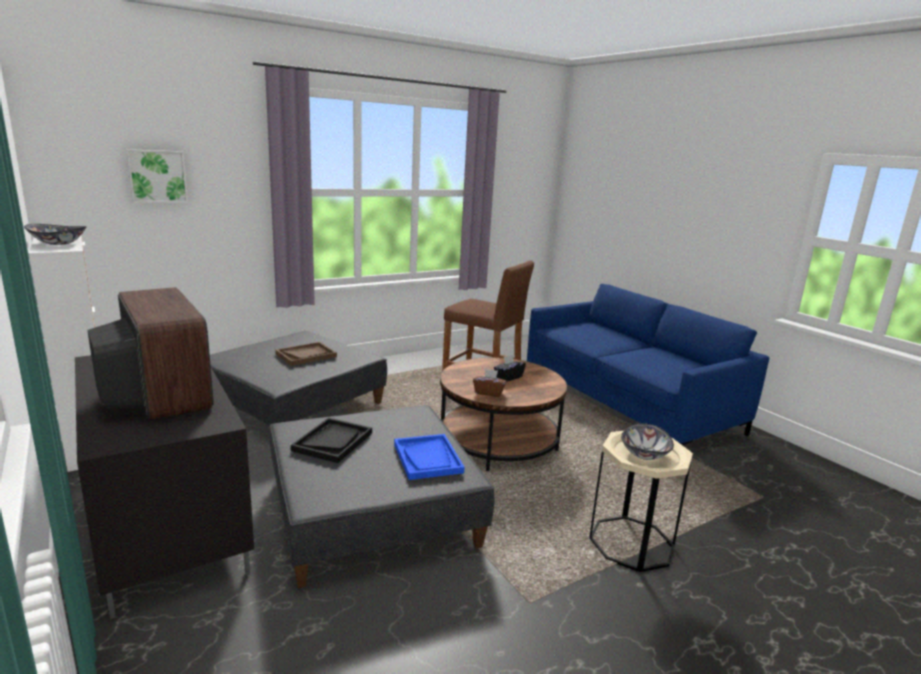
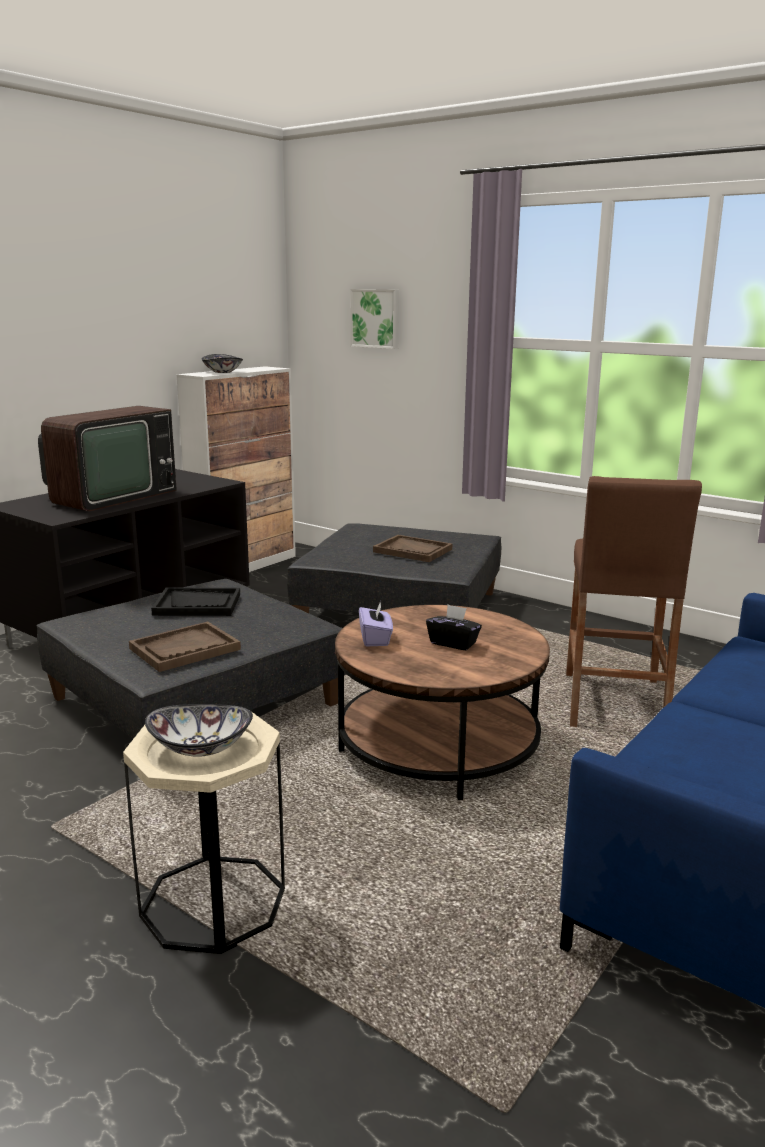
camera: 70 degrees right, 0 degrees up
(428, 458) = (184, 649): blue tray -> brown tray
(489, 393) = (375, 639): brown tissue box -> purple tissue box

